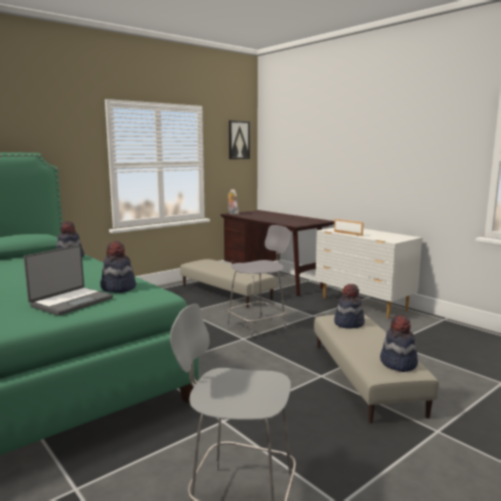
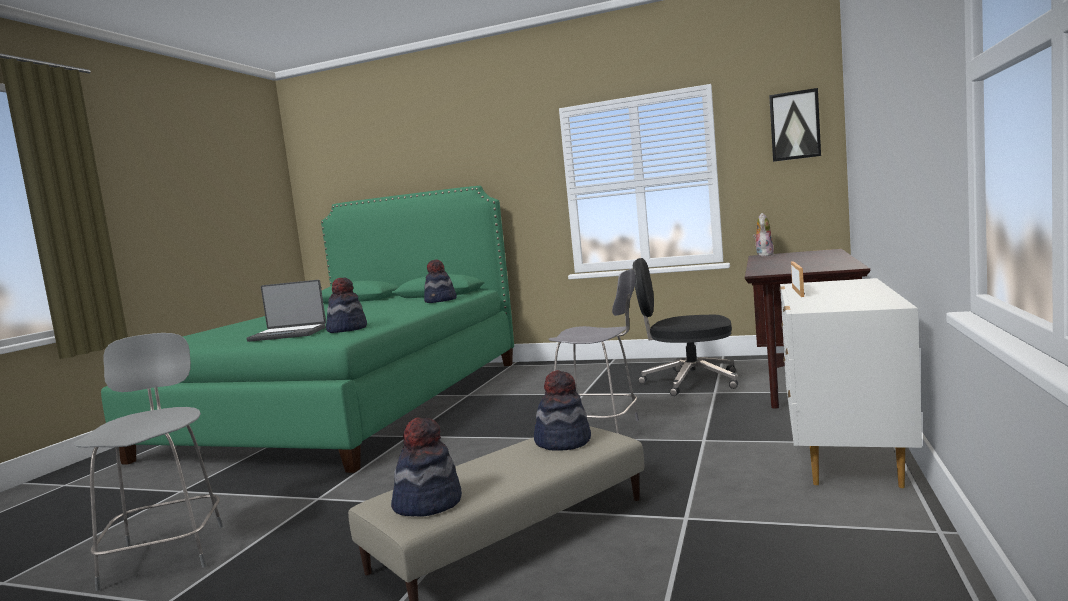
camera: 60 degrees right, 5 degrees down
(225, 292) = (688, 381): beige ottoman -> black office chair

